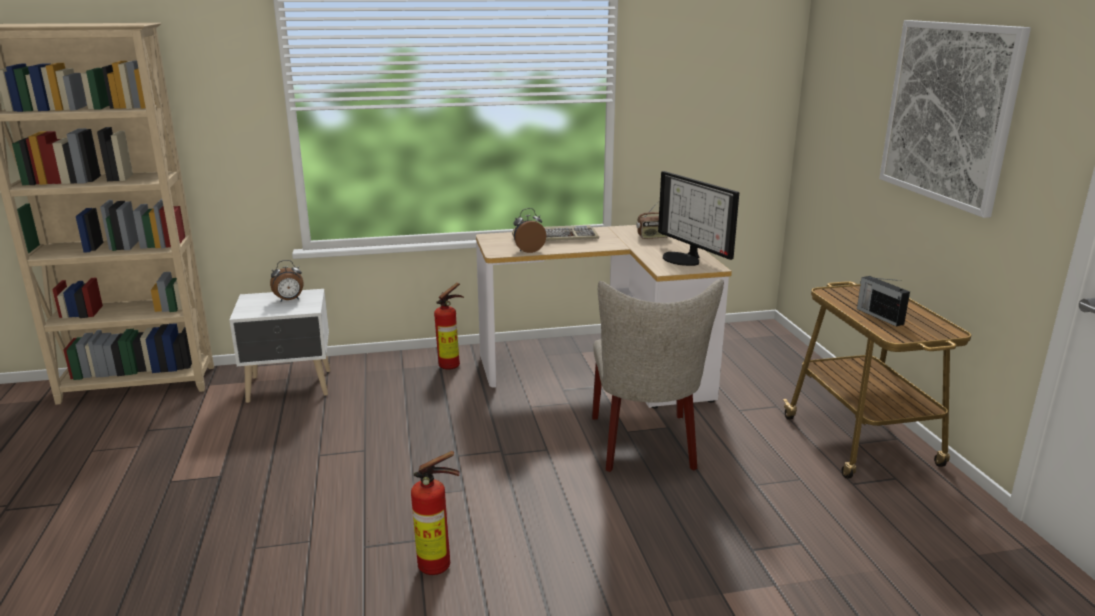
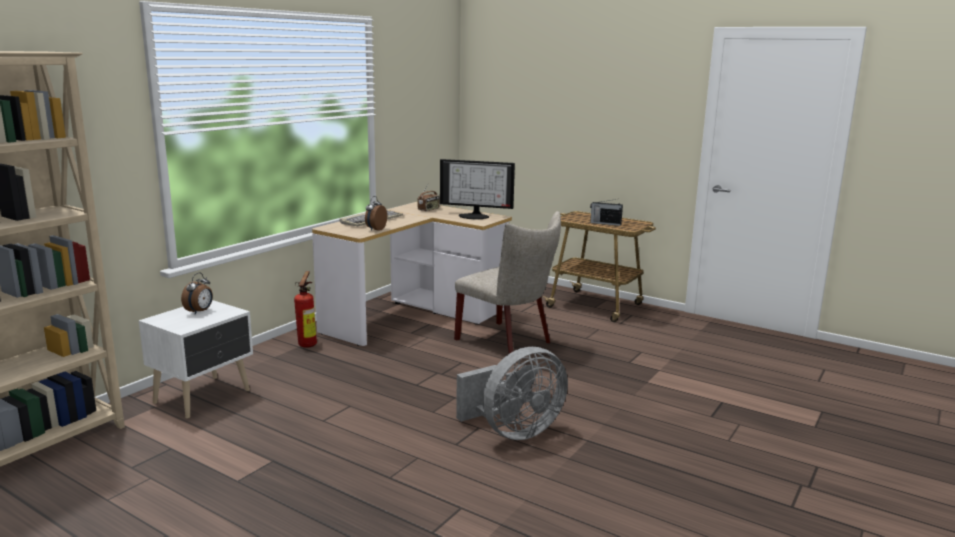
camera: 45 degrees left, 5 degrees down
(439, 566) = (514, 431): fire extinguisher -> grey fan
(948, 113) = (601, 105): picture -> none

